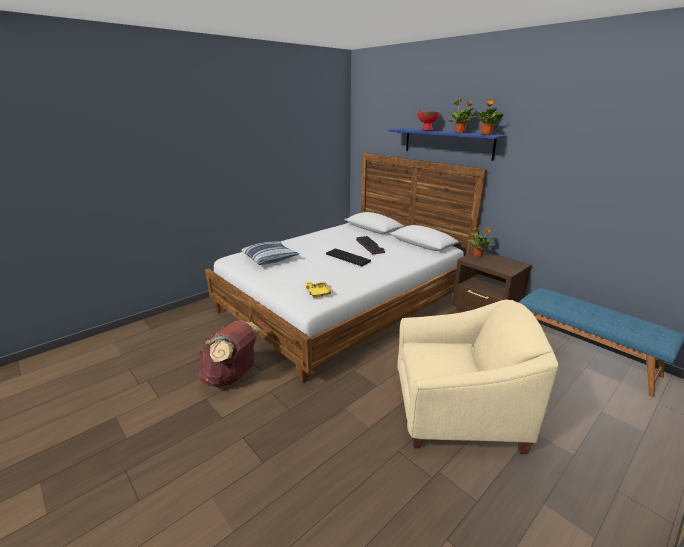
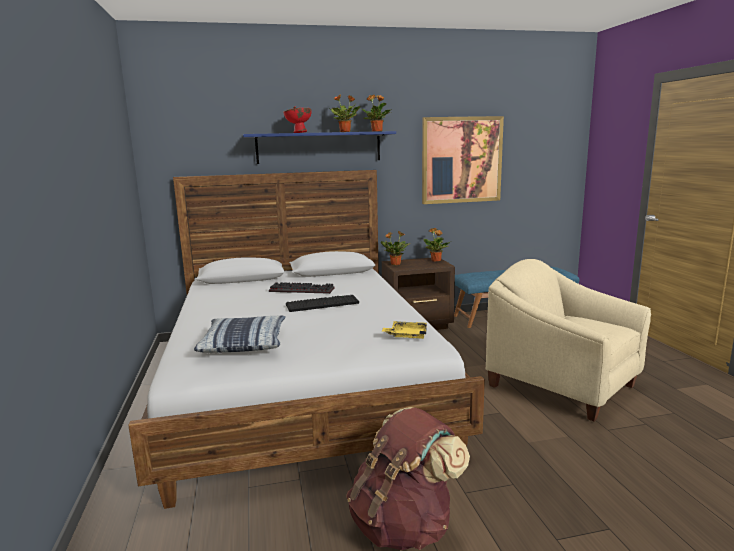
camera: 60 degrees left, 10 degrees down
(456, 412) = (562, 385): beige armchair -> beige armchair turned 75 degrees counterclockwise
(516, 266) = (436, 260): none -> potted plant
(580, 173) = (461, 160): none -> picture

